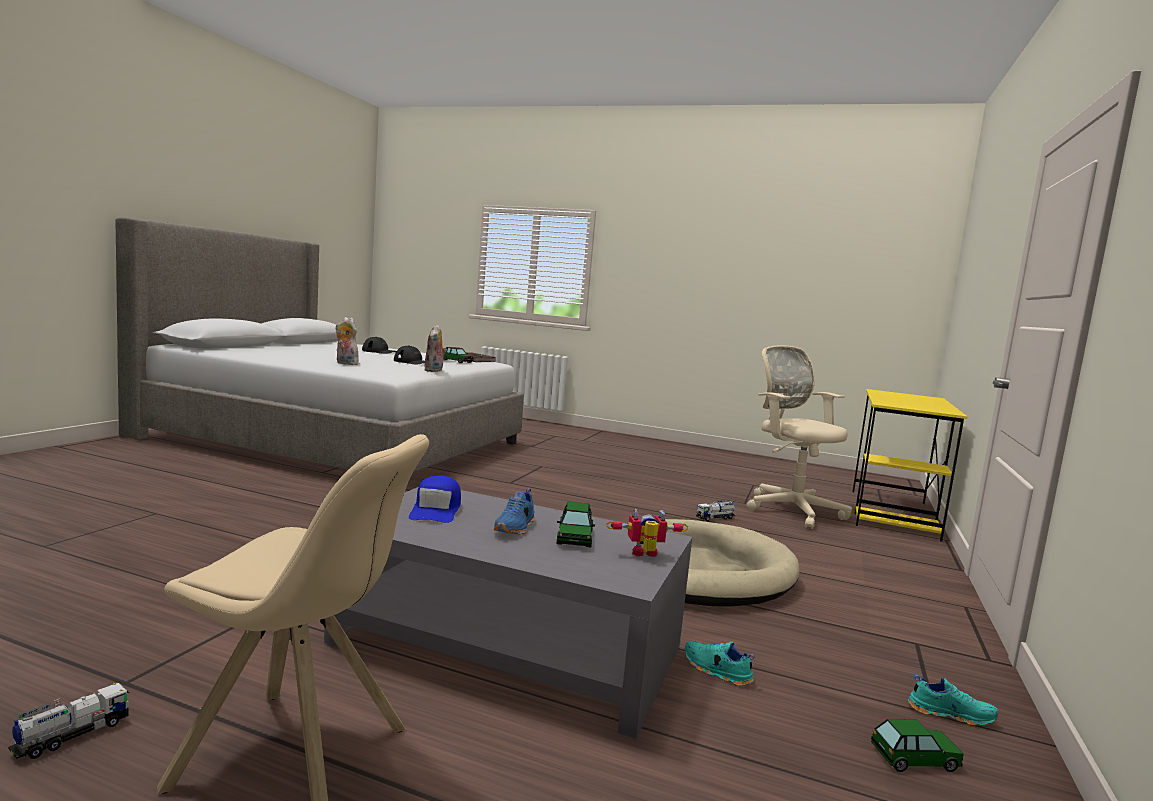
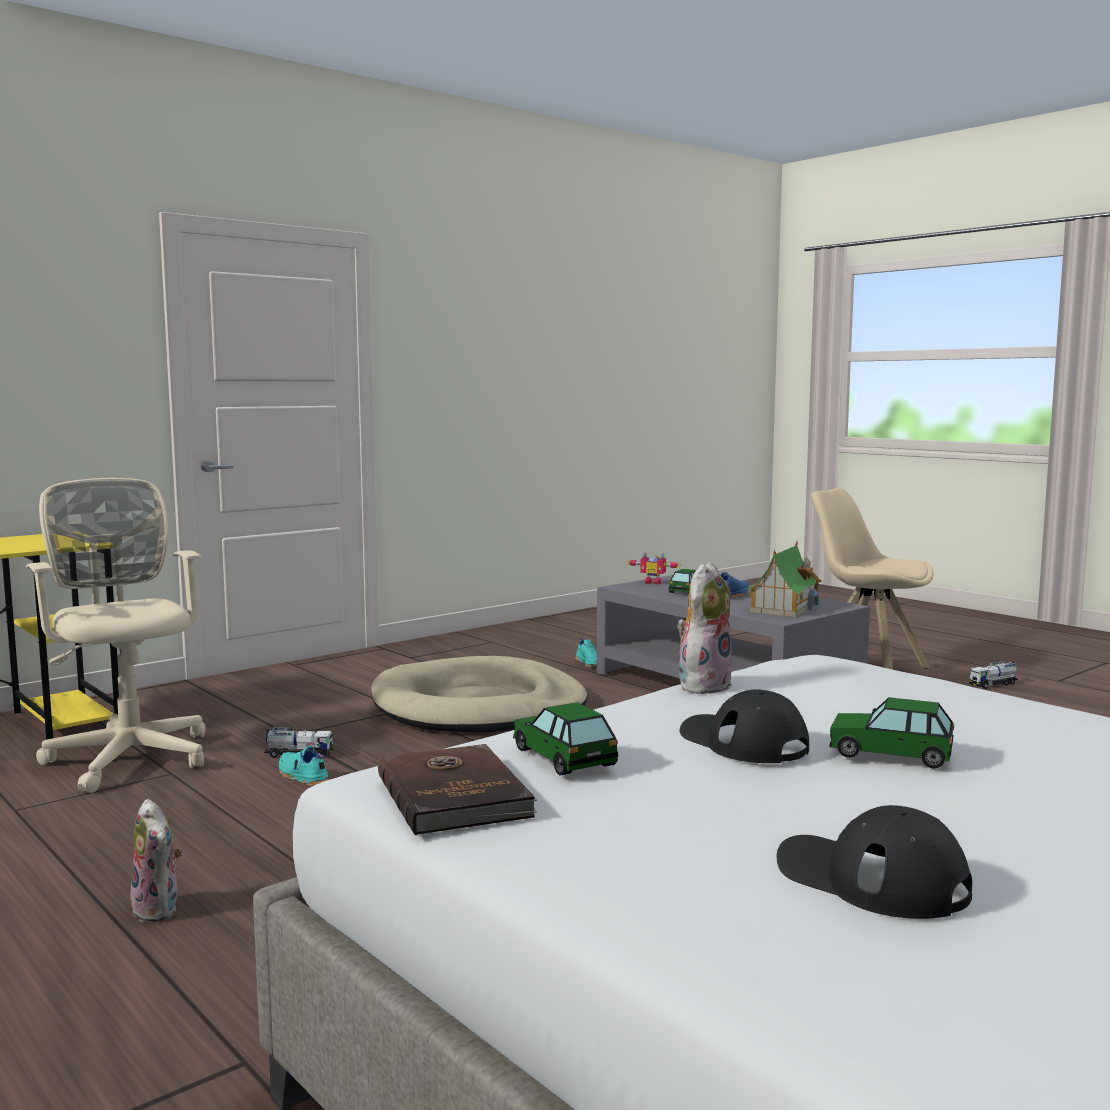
camera: 150 degrees left, 0 degrees up
(345, 363) = (954, 711): plush toy -> plush toy (160, 909)
(436, 510) = (784, 608): blue cap -> toy house
(790, 509) = (129, 756): beige office chair -> beige office chair turned 150 degrees clockwise
(914, 758) = (542, 637): toy car -> toy car (890, 753)
(950, 714) = (482, 641): turquoise shoe -> turquoise shoe (302, 777)

